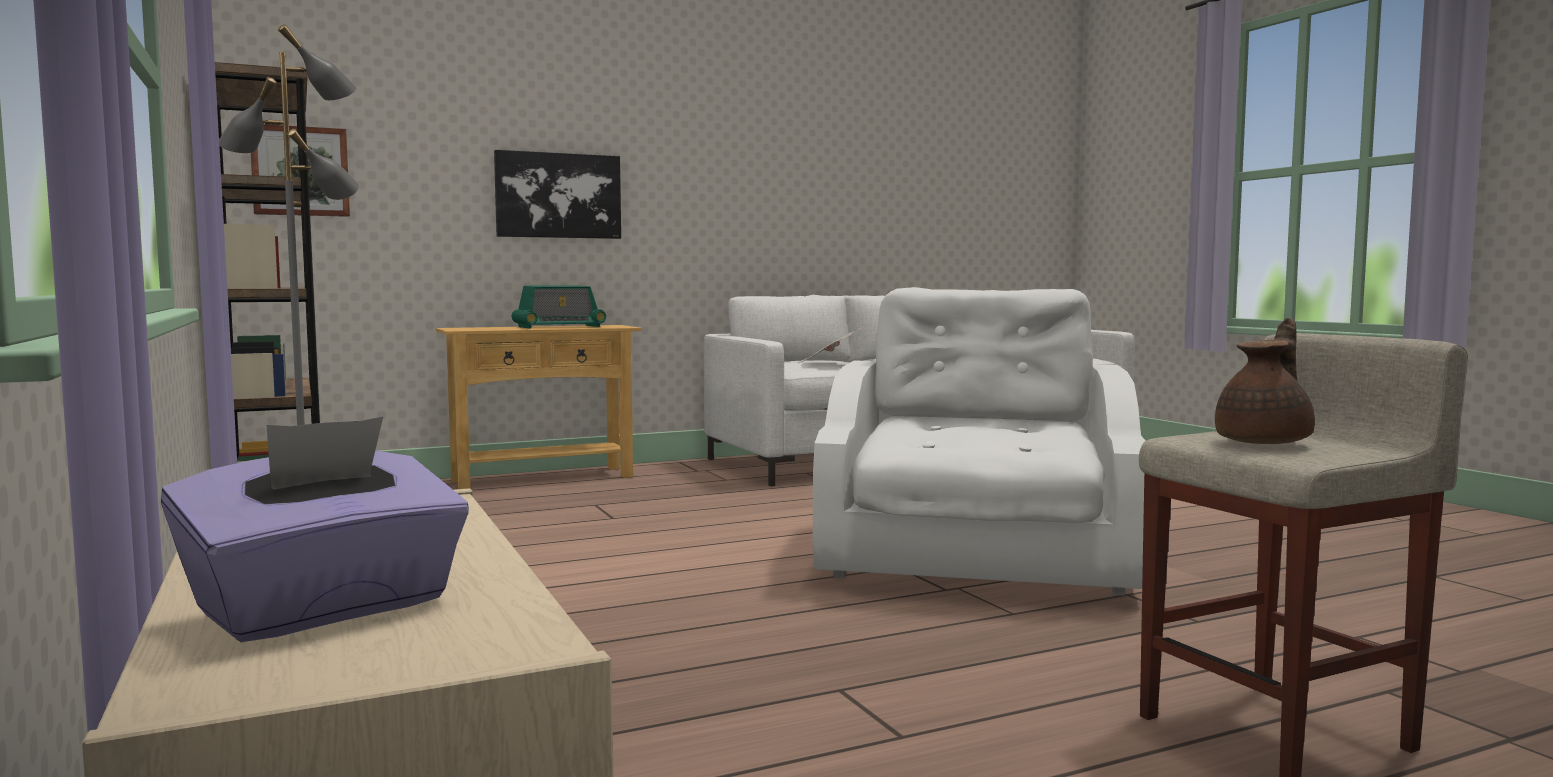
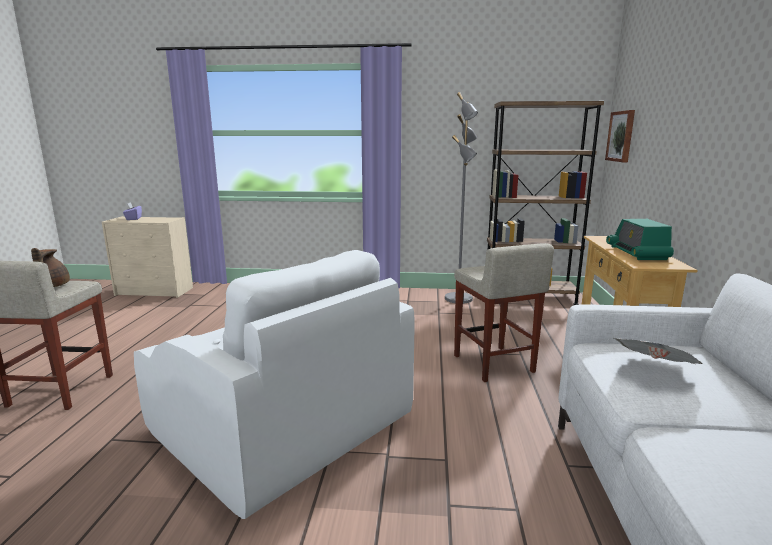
camera: 120 degrees right, 10 degrees up
(558, 195) = (697, 148): picture -> none
(646, 510) = (494, 364): none -> beige stool

